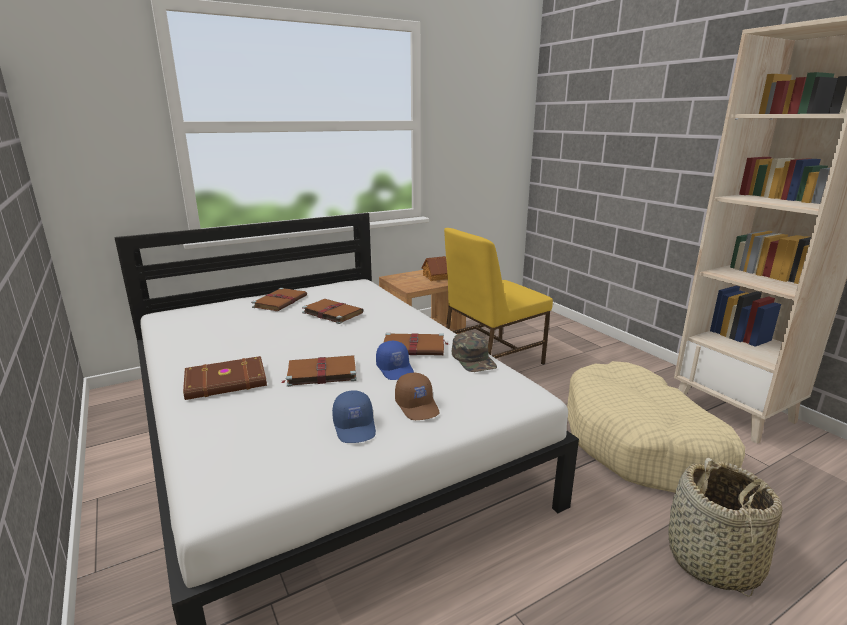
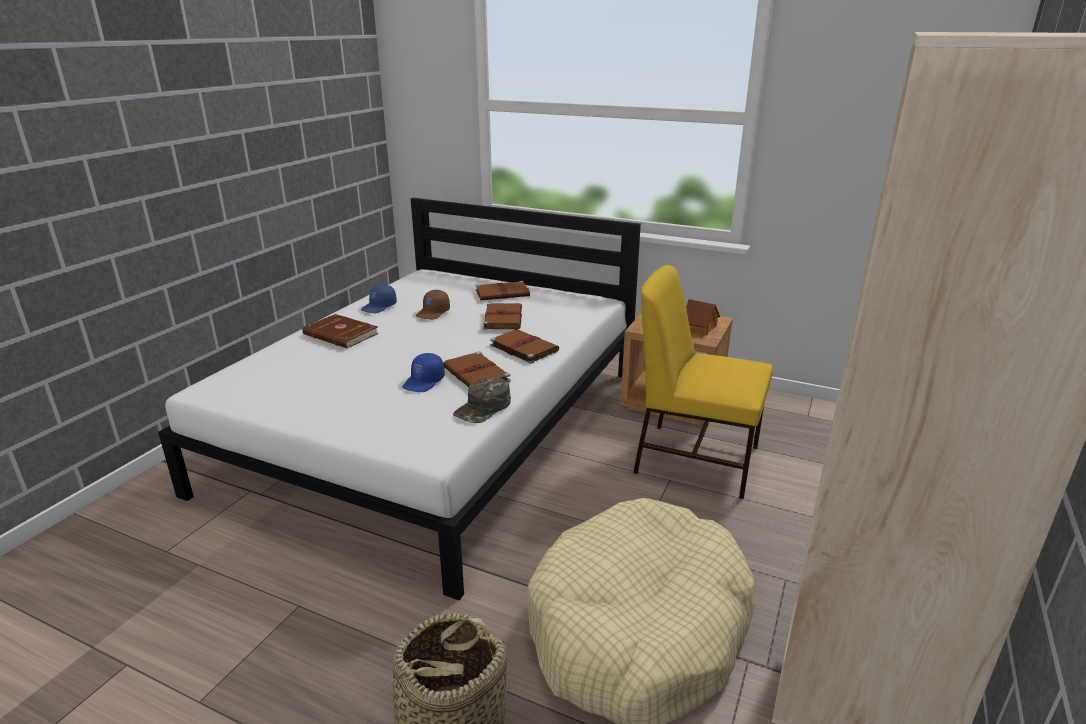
camera: 55 degrees right, 5 degrees up
(320, 373) = (386, 357): brown book -> brown book (523, 348)
(355, 427) = (315, 399): blue cap -> blue cap (379, 307)
(418, 406) = (365, 411): brown cap -> brown cap (433, 313)

